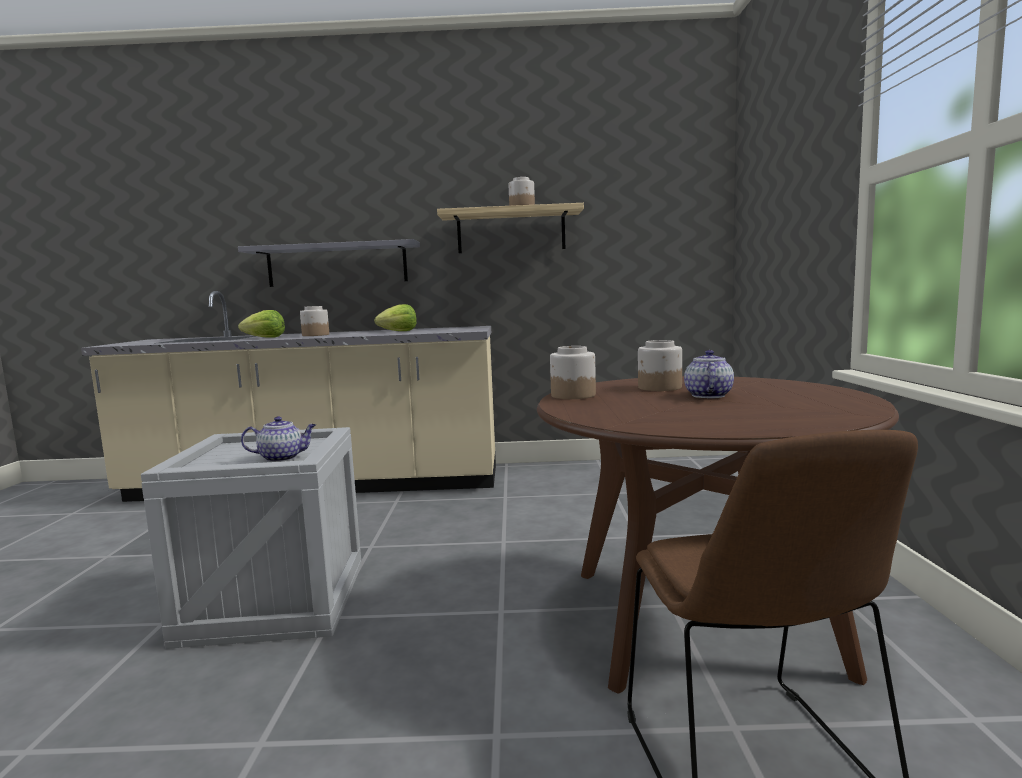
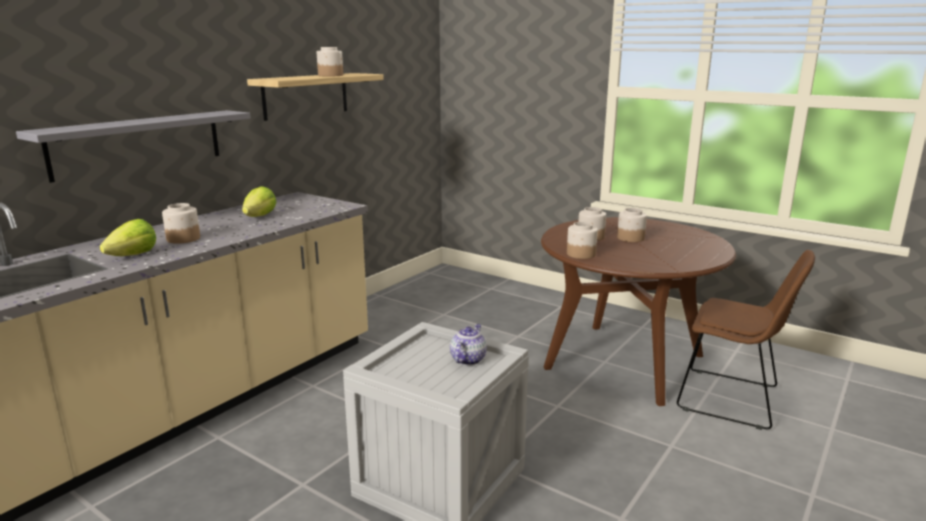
camera: 55 degrees left, 10 degrees up
(707, 395) = (630, 238): teapot -> jar

